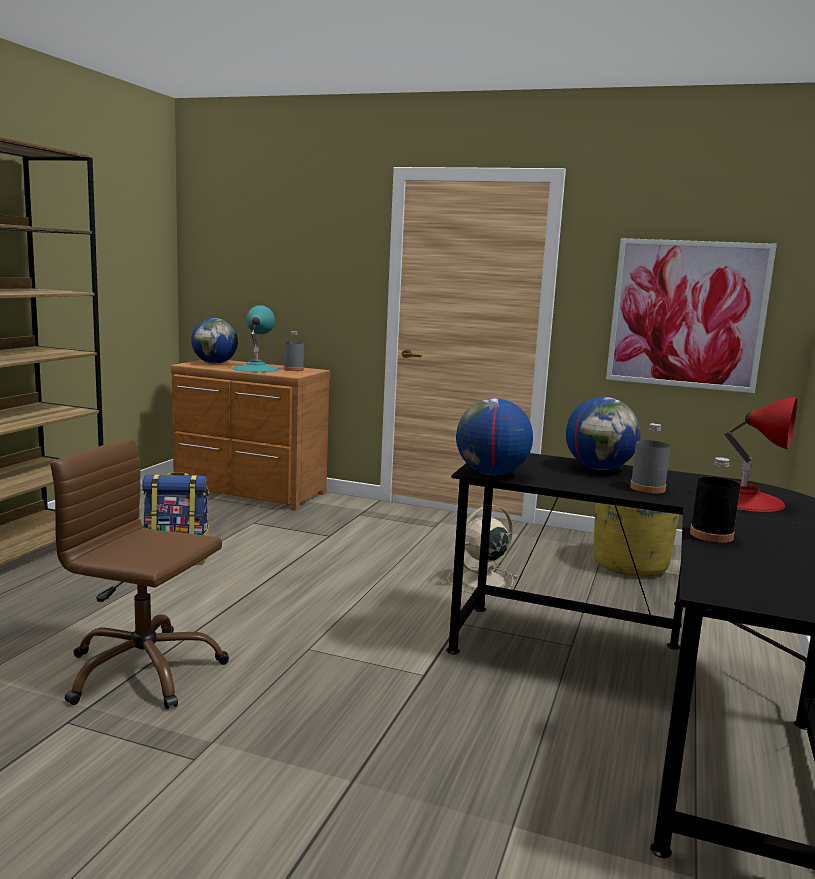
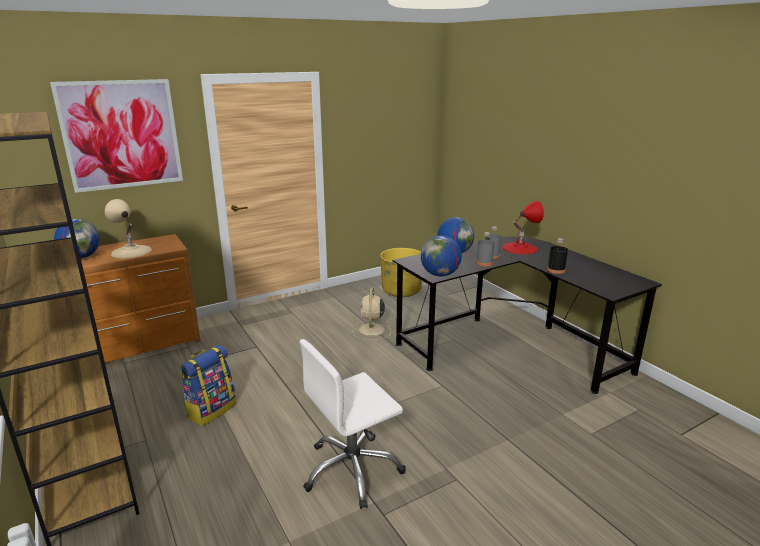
camera: 50 degrees left, 10 degrees up
(143, 671) = (352, 470): brown office chair -> white office chair
(255, 369) = (131, 251): turquoise table lamp -> beige table lamp
(293, 369) = (155, 242): grey bottle -> grey bottle (484, 263)
(687, 314) = (389, 151): picture -> picture (121, 135)

